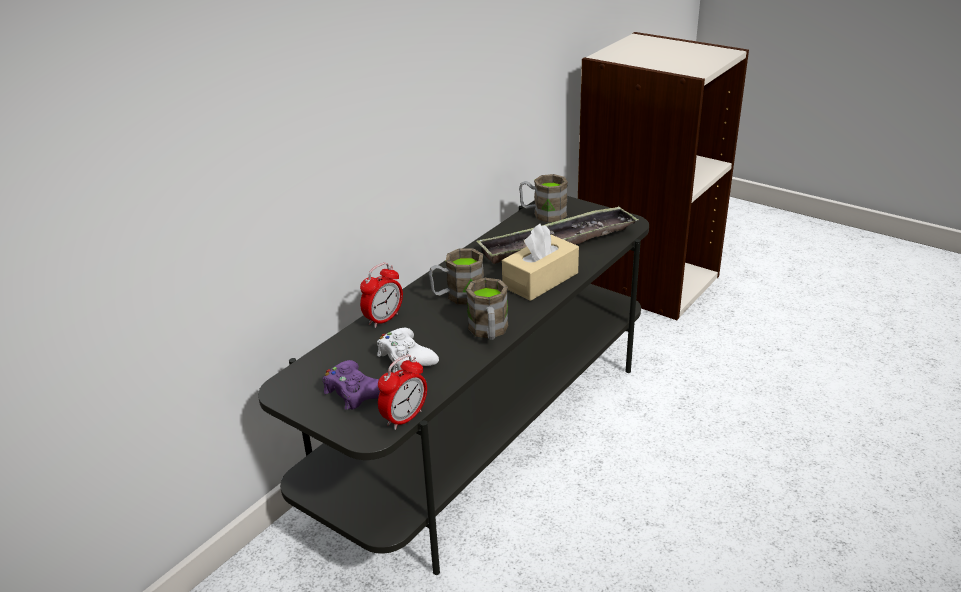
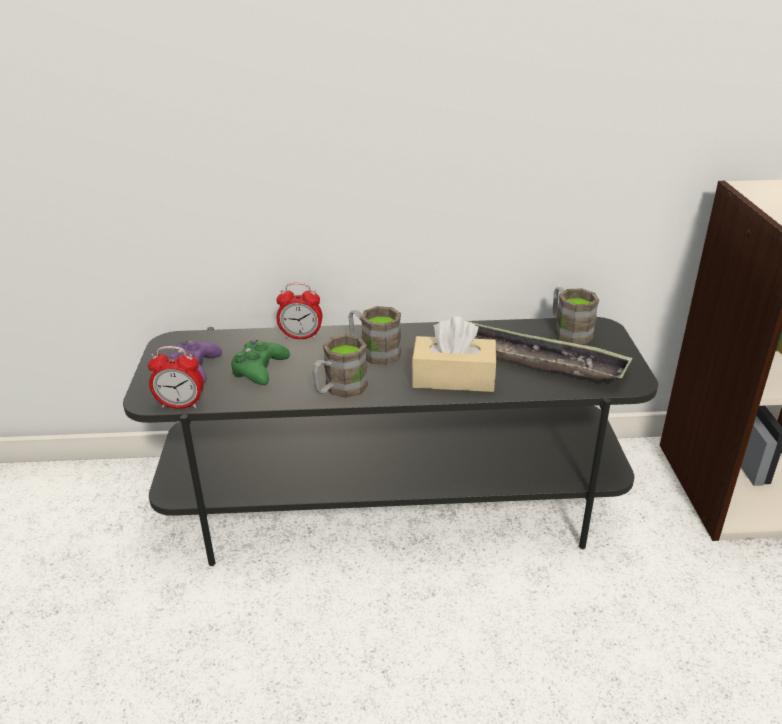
camera: 50 degrees right, 0 degrees up
(405, 358) = (259, 369): white game controller -> green game controller

